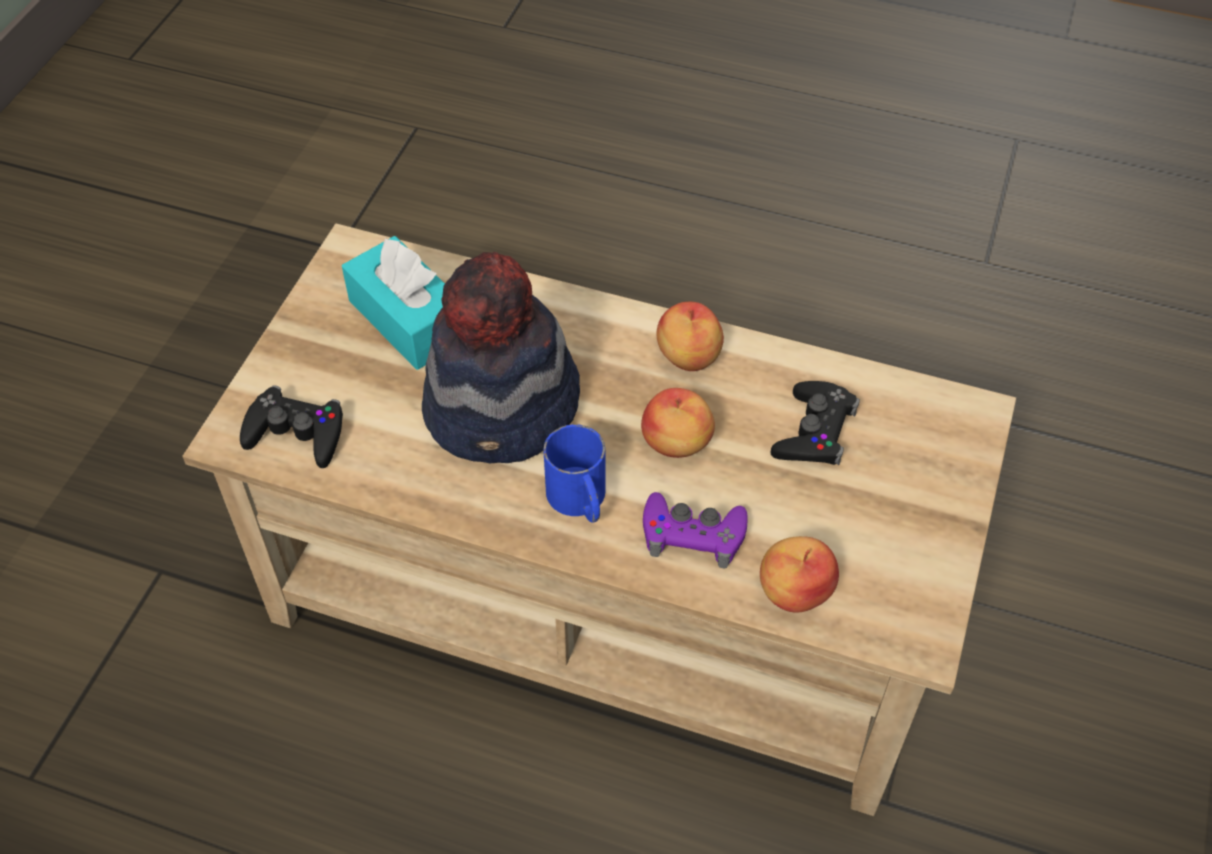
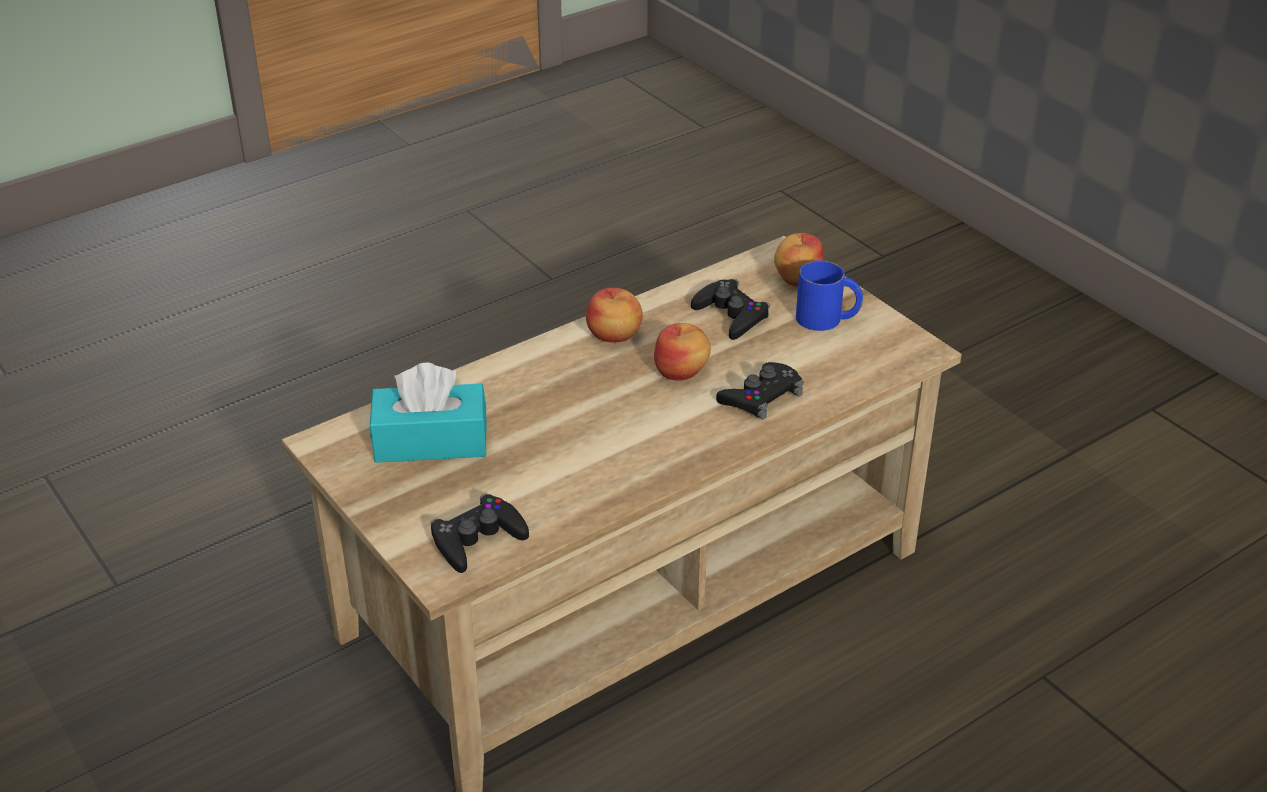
camera: 55 degrees left, 15 degrees down
(504, 409) = (569, 432): hat -> none
(580, 501) = (686, 432): blue mug -> blue mug (828, 319)
(693, 535) = (761, 397): purple game controller -> black game controller
(795, 591) = (842, 378): apple -> apple (797, 279)

